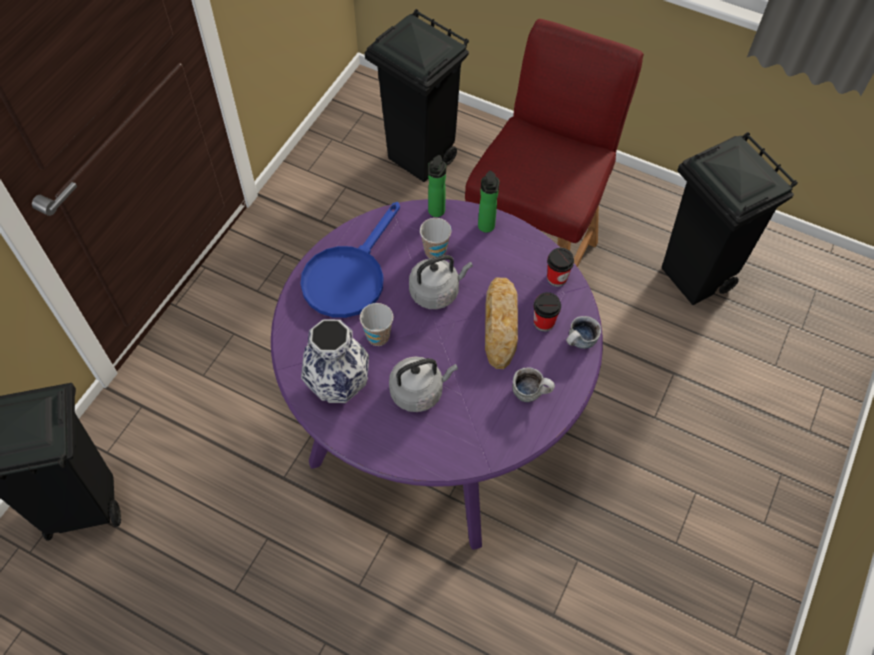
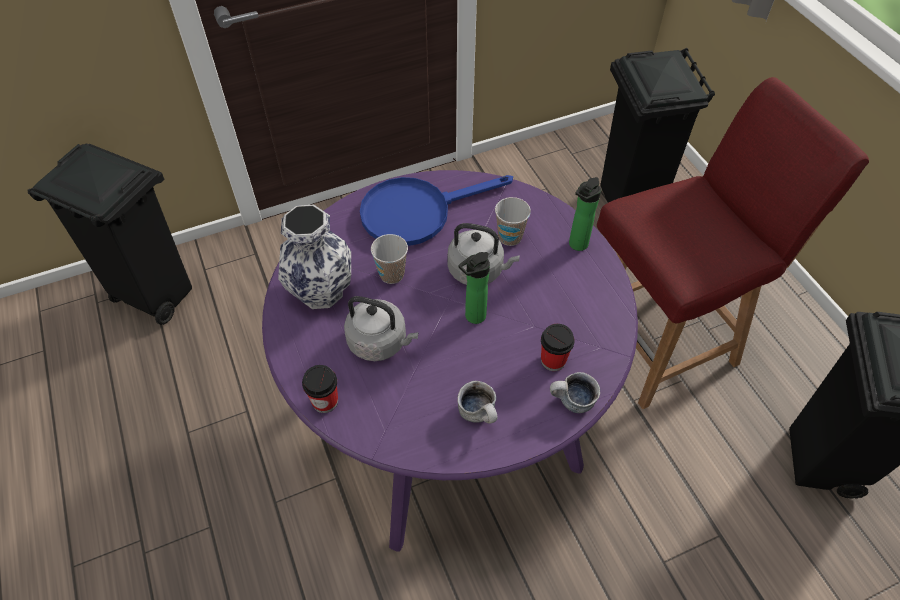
camera: 40 degrees right, 5 degrees down
(436, 213) = (542, 206): bottle -> bottle (472, 317)
(500, 324) = (509, 335): bread -> none
(556, 278) = (604, 329): cup -> cup (325, 401)

